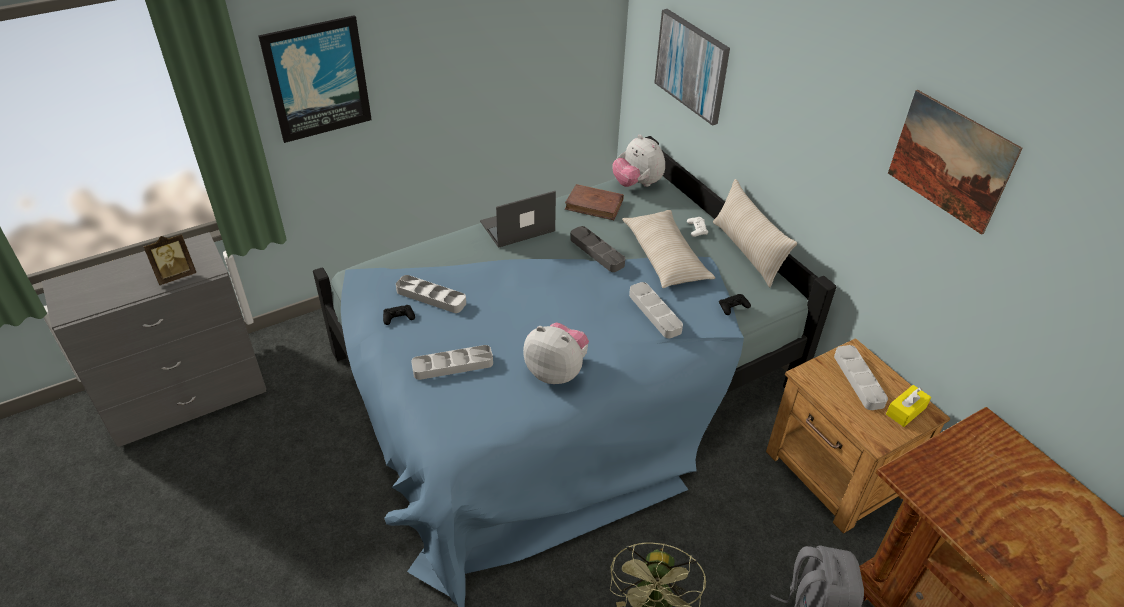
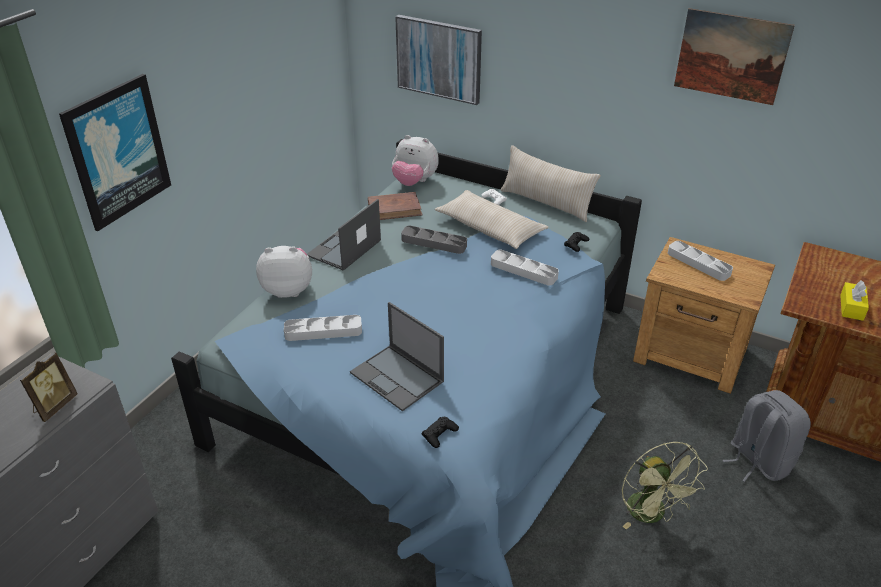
camera: 30 degrees left, 5 degrees down
(398, 317) = (308, 359): black game controller -> black game controller (439, 434)
(453, 365) = (398, 377): grey tray -> laptop
(556, 371) = (489, 345): plush toy -> plush toy (288, 289)
(905, 411) = (746, 271): yellow tissue box -> yellow tissue box (851, 307)

